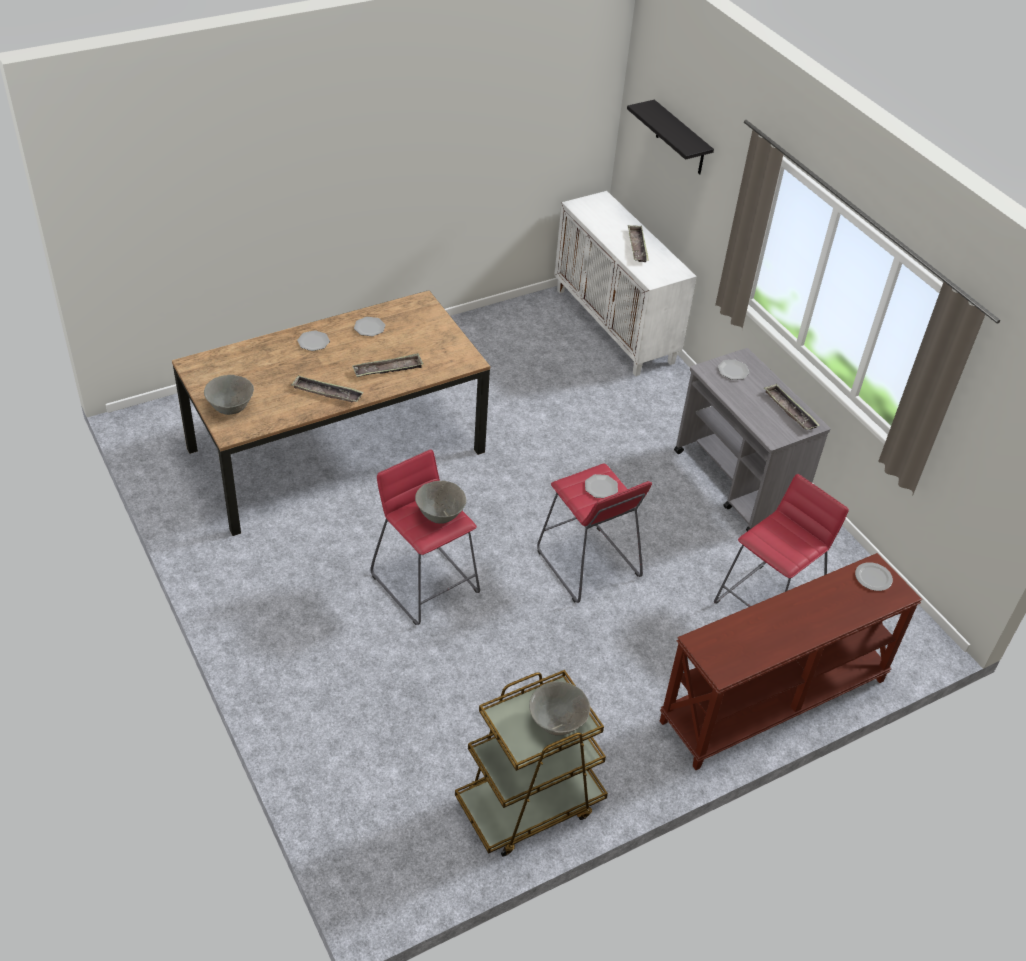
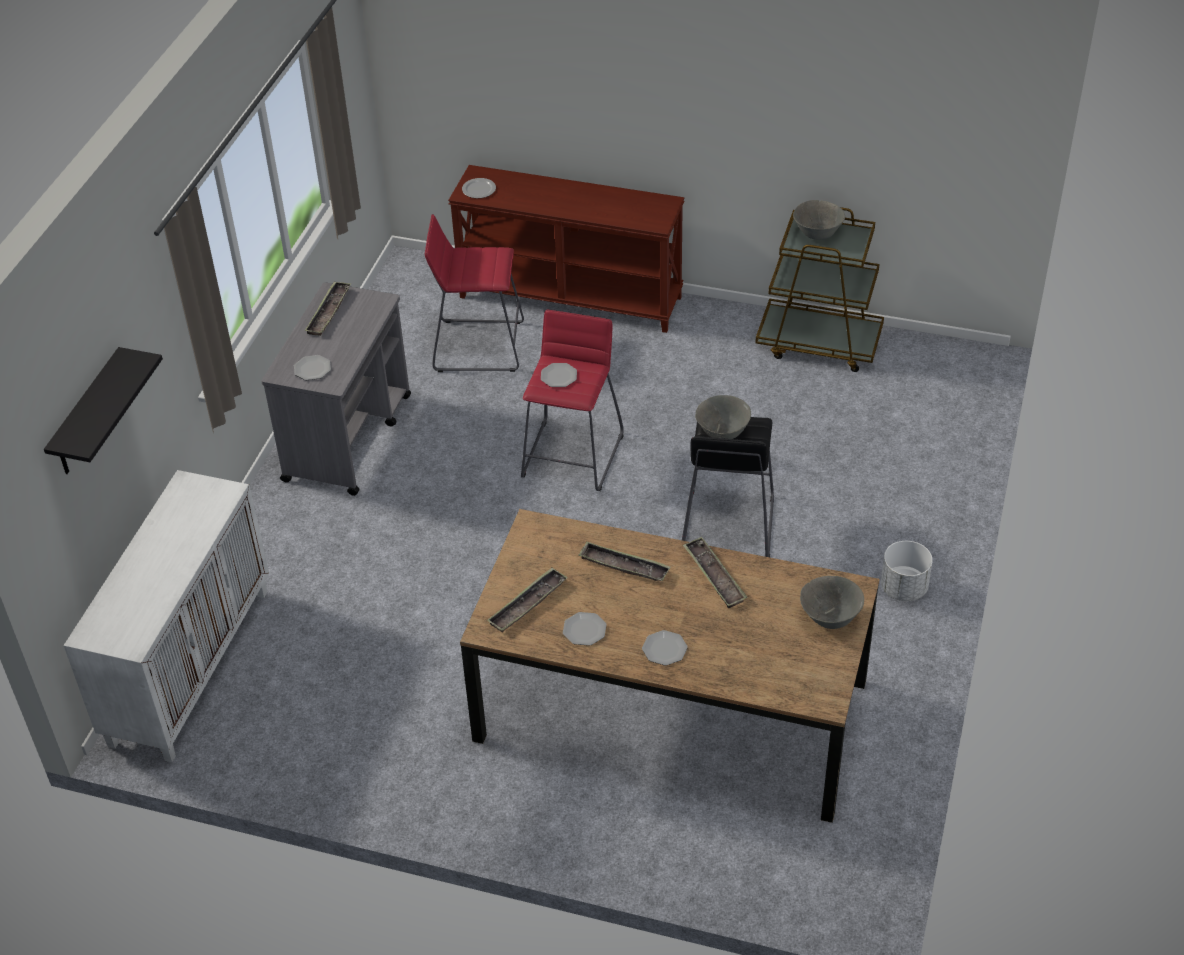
camera: 130 degrees left, 0 degrees up
(258, 615) = (904, 588): none -> white planter
(425, 583) = (728, 525): red stool -> black stool
(637, 247) = (170, 542): tray -> tray (527, 604)

